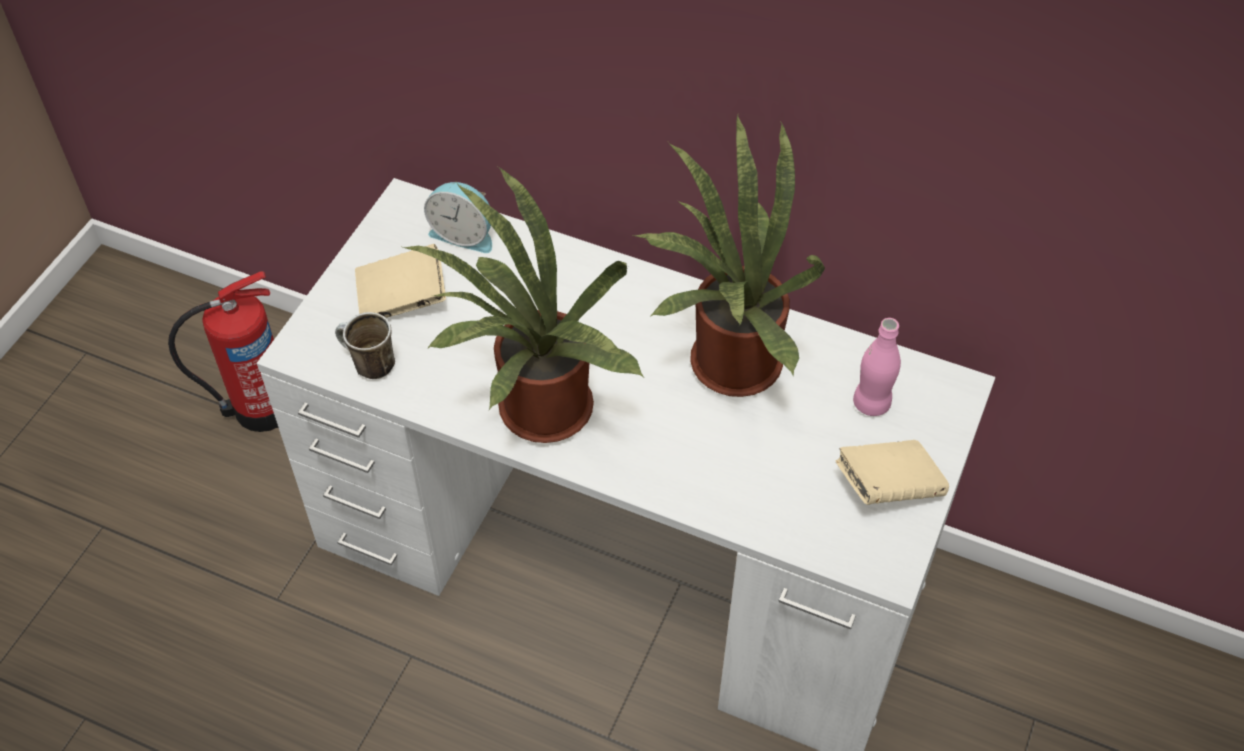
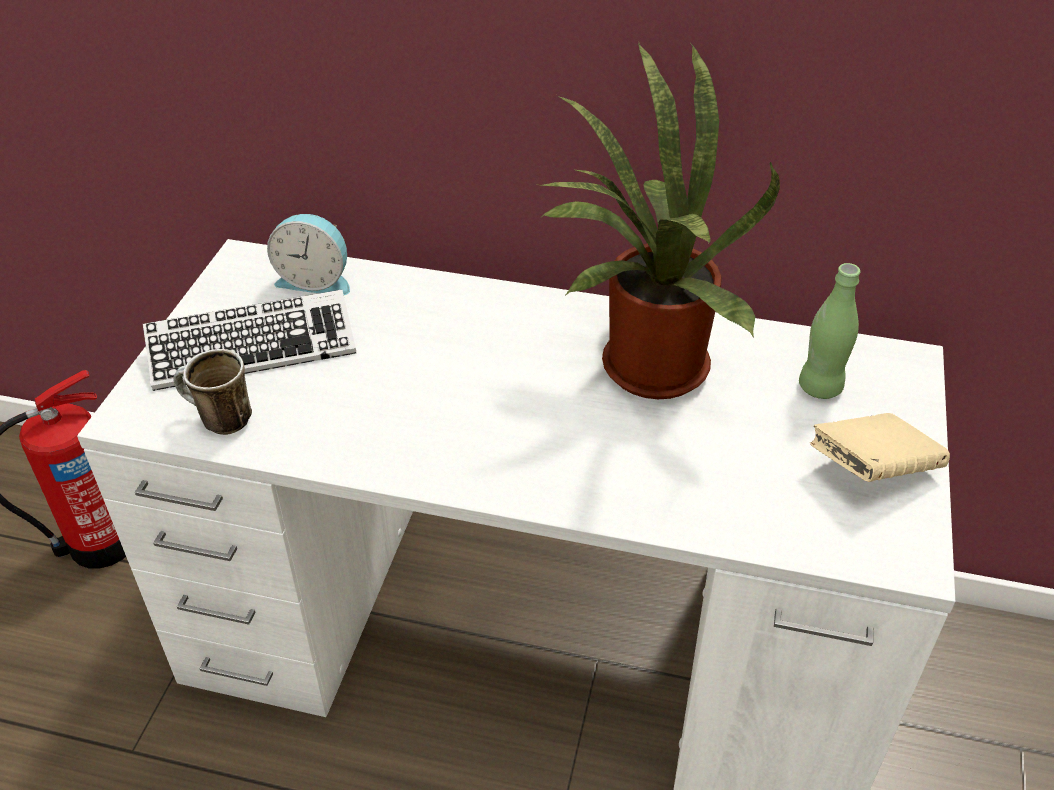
camera: 10 degrees left, 10 degrees down
(402, 299) = (252, 349): beige book -> keyboard
(537, 414) = (435, 446): potted plant -> none
(871, 403) = (820, 387): pink bottle -> green bottle

